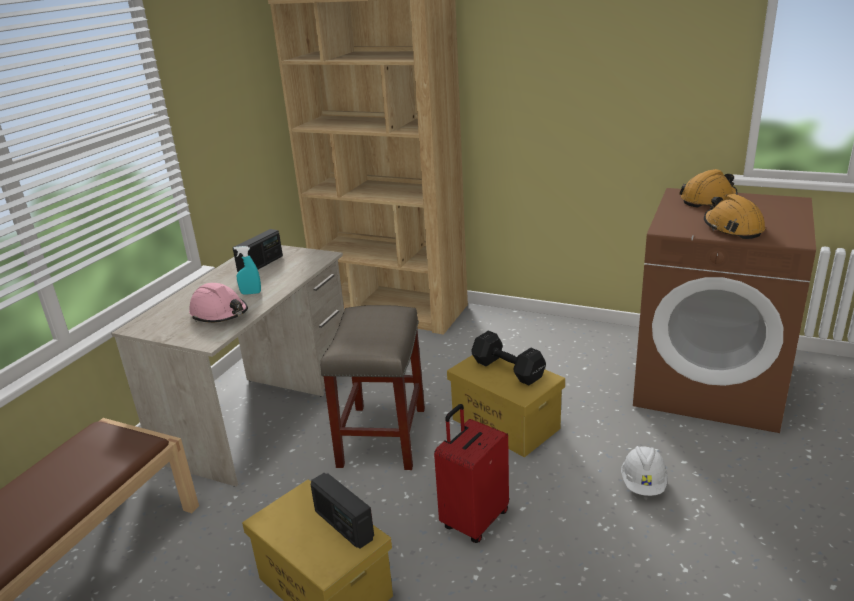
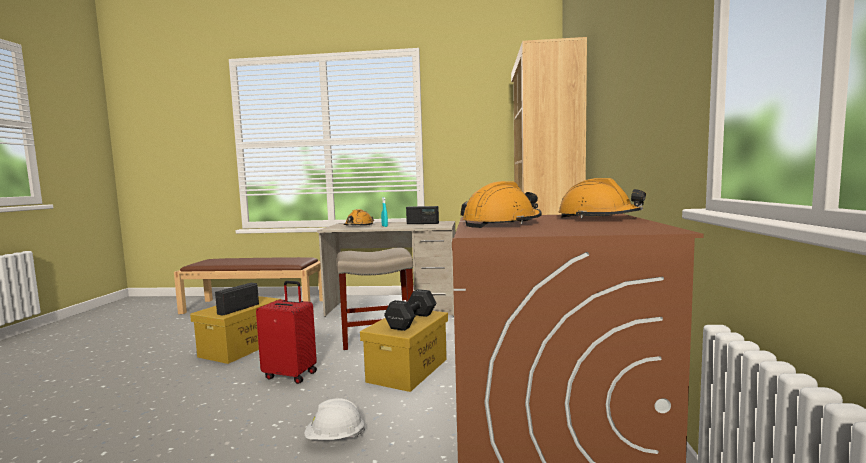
camera: 70 degrees right, 20 degrees down
(219, 314) = (358, 226): pink hard hat -> orange hard hat

